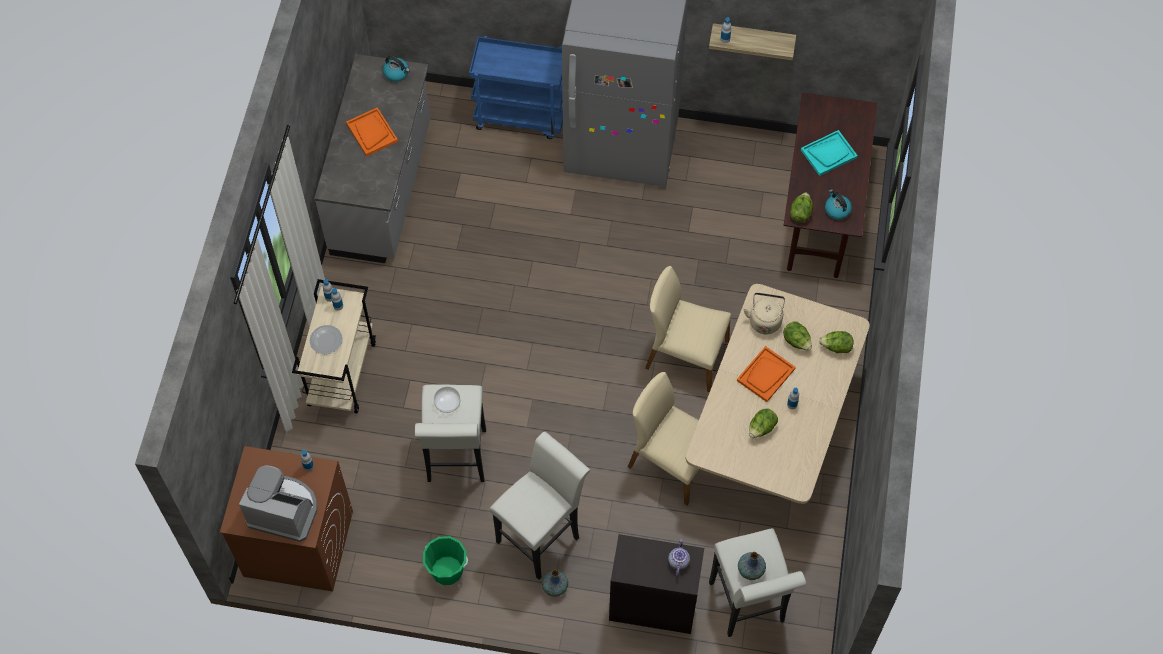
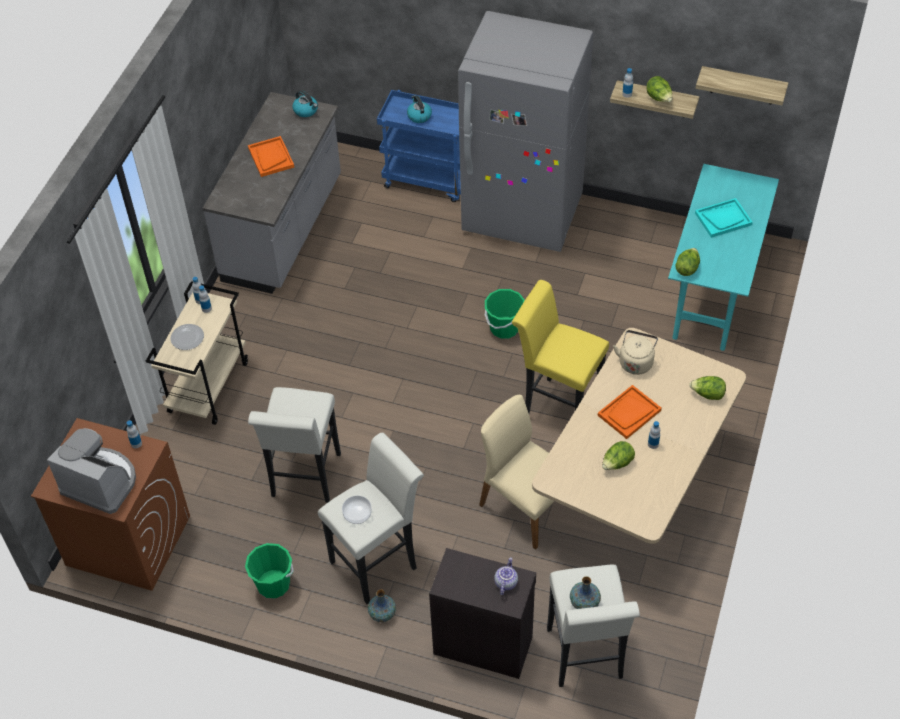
camera: 10 degrees right, 10 degrees down
(448, 403) = (294, 405): bowl -> bowl (357, 514)
(622, 276) = (504, 328): none -> green bucket
(685, 355) = (556, 406): beige chair -> yellow stool
(796, 341) = (666, 385): lettuce -> lettuce (659, 98)
(820, 213) = (714, 290): brown desk -> turquoise desk
(836, 210) = (725, 269): kettle -> kettle (419, 116)
(839, 25) = (743, 86): none -> shelf

